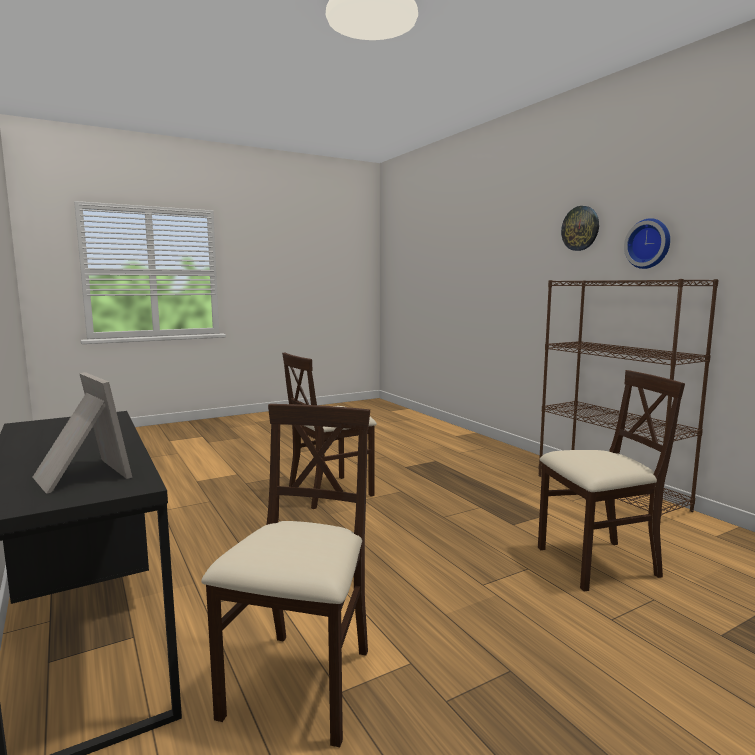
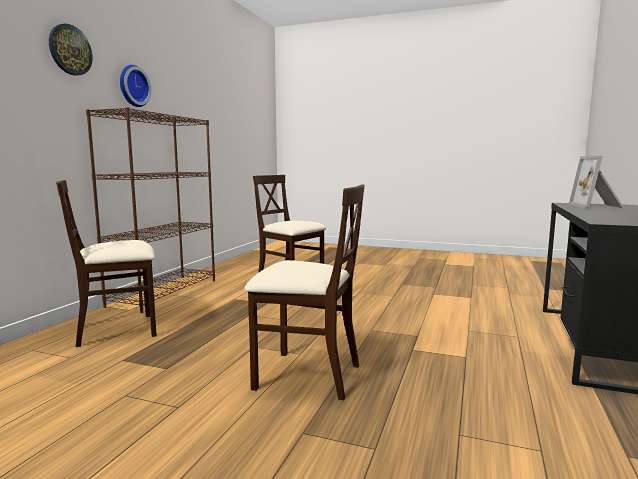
camera: 130 degrees left, 0 degrees up
(300, 685) = (485, 302): beige chair -> beige chair (118, 330)

